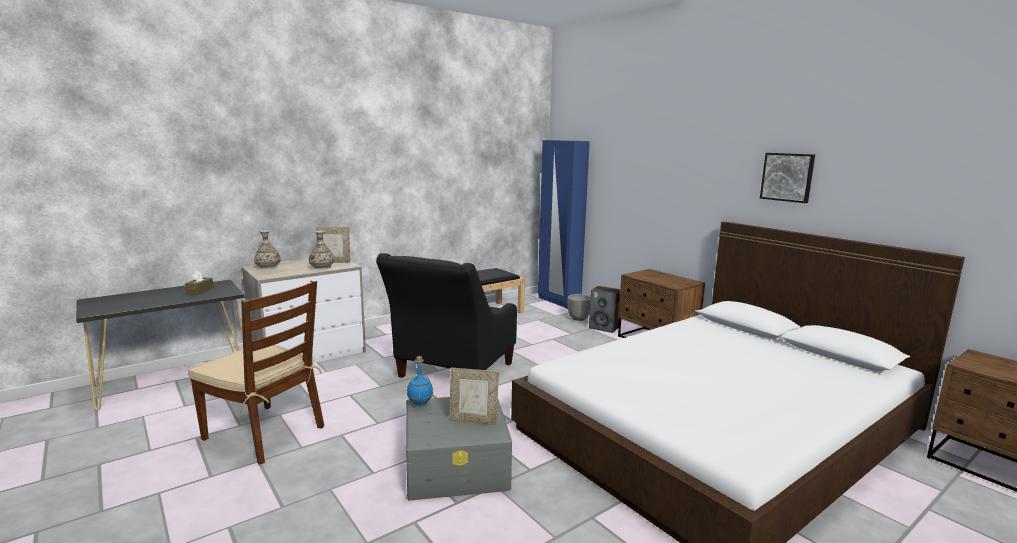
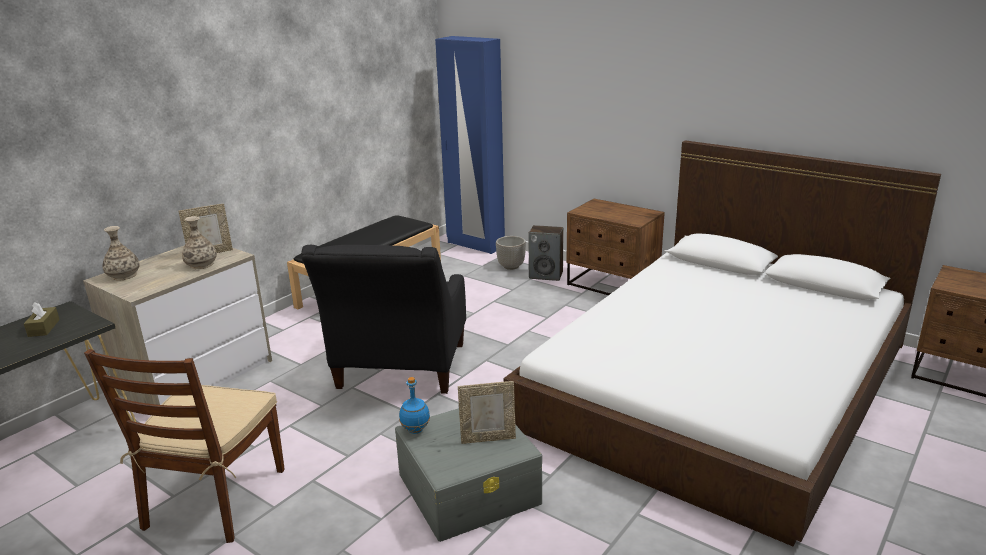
camera: 15 degrees left, 10 degrees up
(265, 433) = (215, 499): brown chair -> brown chair turned 90 degrees clockwise
(787, 177) = (757, 88): picture -> none

